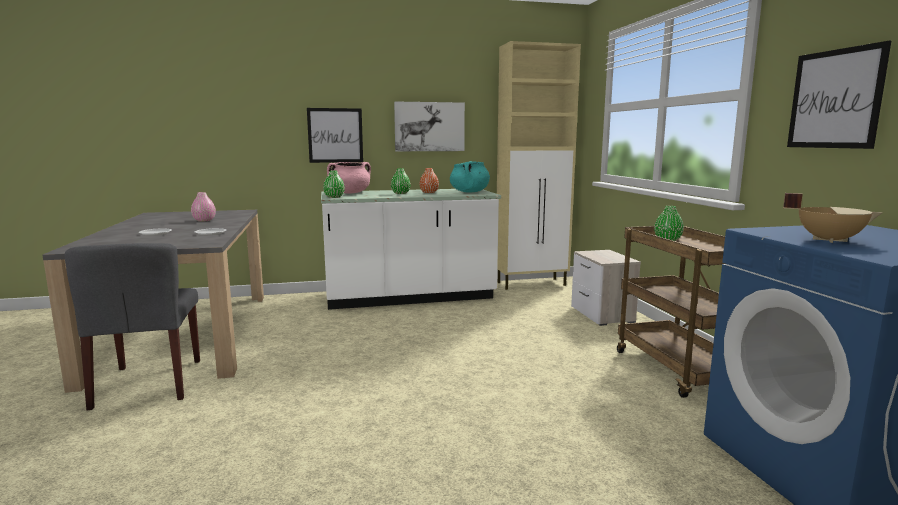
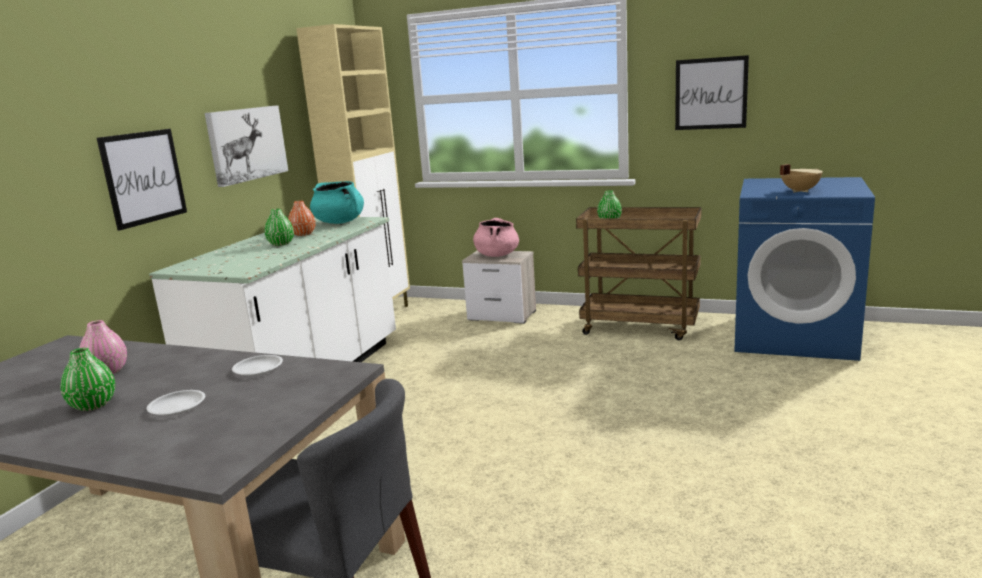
camera: 55 degrees left, 5 degrees up
(334, 197) = (242, 270): green vase -> green vase (93, 405)
(349, 193) = (215, 262): pink cooking pot -> pink cooking pot (497, 255)

